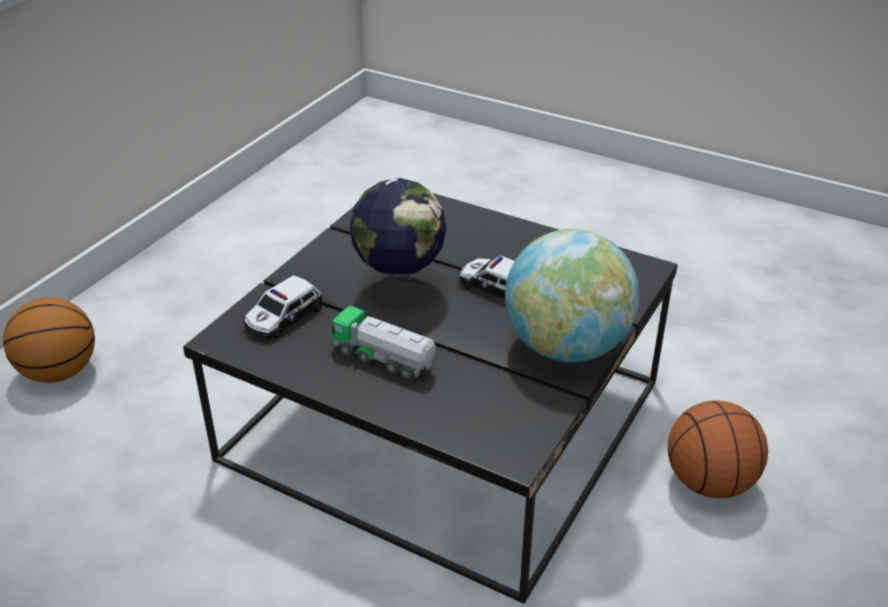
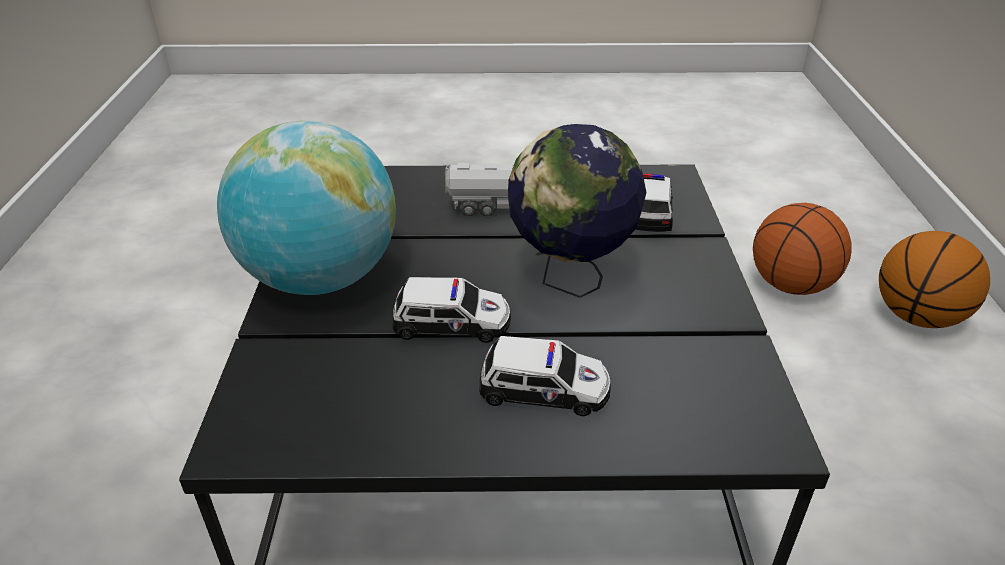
camera: 150 degrees right, 0 degrees up
(475, 240) = (544, 389): none -> toy car
(709, 483) = (155, 481): basketball -> basketball (790, 285)

